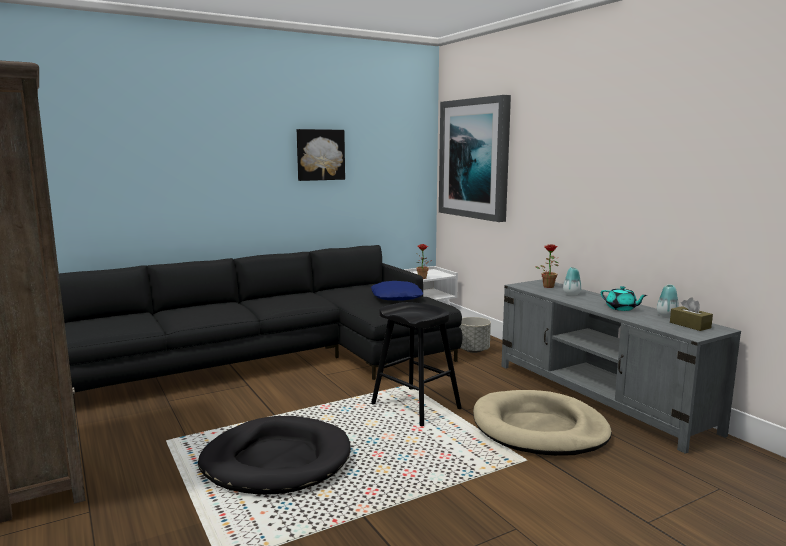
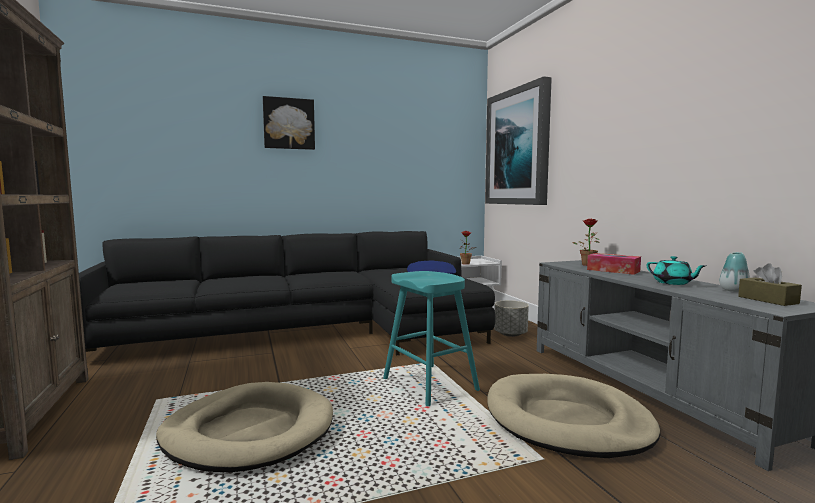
camera: 10 degrees right, 5 degrees down
(276, 461) = (249, 432): black dog bed -> beige dog bed
(320, 155) = (370, 145): picture -> picture (289, 124)
(415, 406) = (429, 384): black stool -> turquoise stool
(571, 294) = (613, 270): vase -> tissue box

